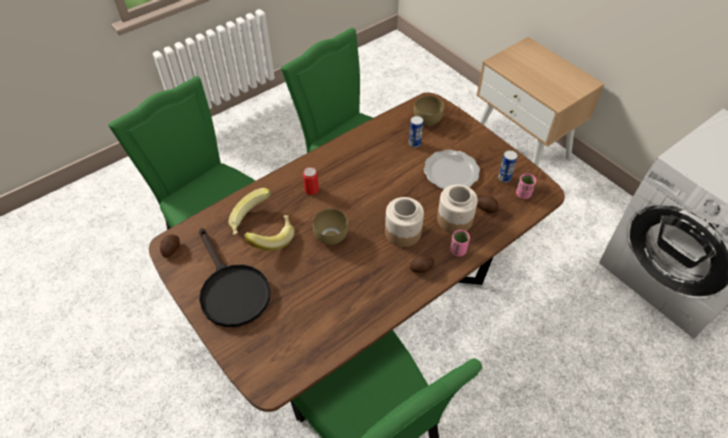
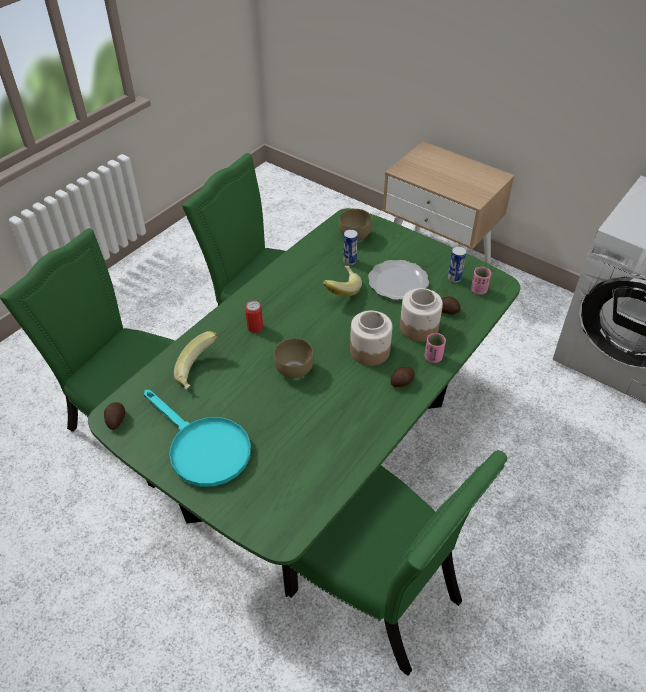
camera: 15 degrees left, 5 degrees down
(231, 290) = (202, 448): black frying pan -> turquoise frying pan
(272, 239) = (229, 386): banana -> banana (340, 289)
(363, 310) = (323, 461): brown dining table -> green dining table

